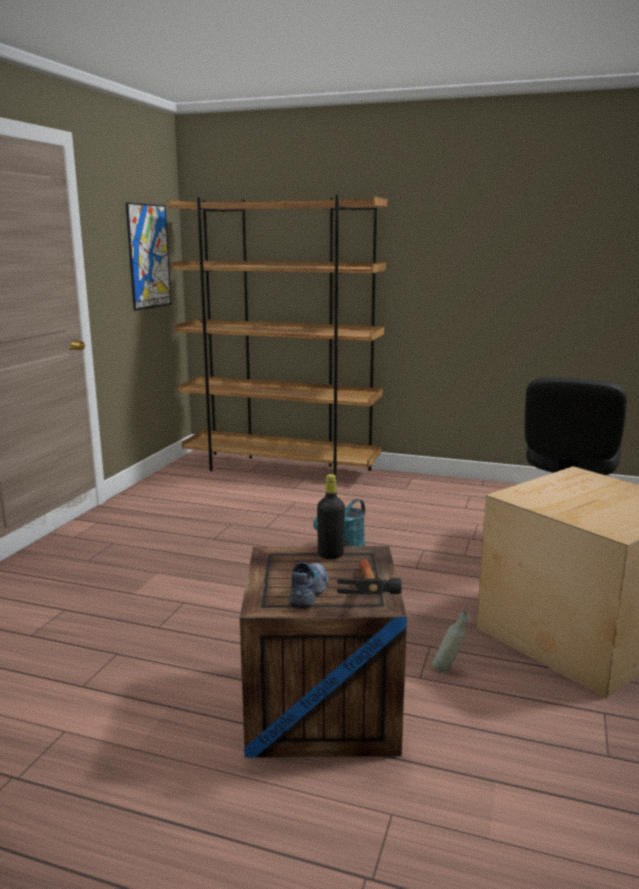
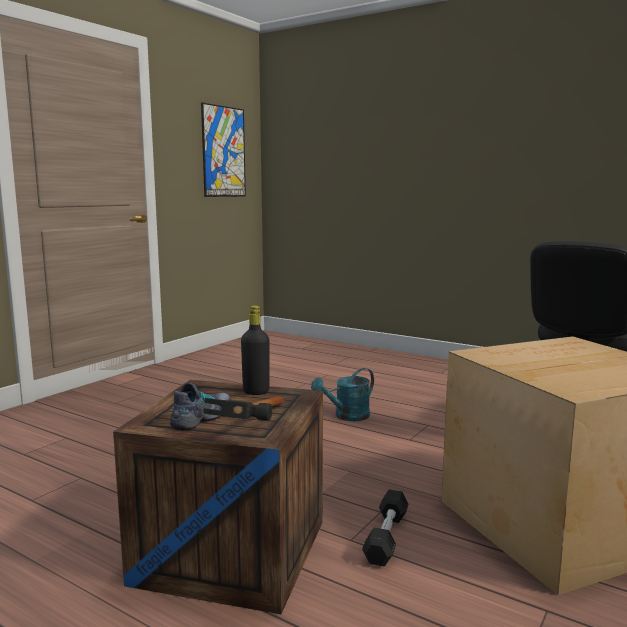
camera: 15 degrees right, 5 degrees down
(281, 469) = (331, 349): brown bookcase -> none
(448, 670) = (386, 537): grey bottle -> black dumbbell

